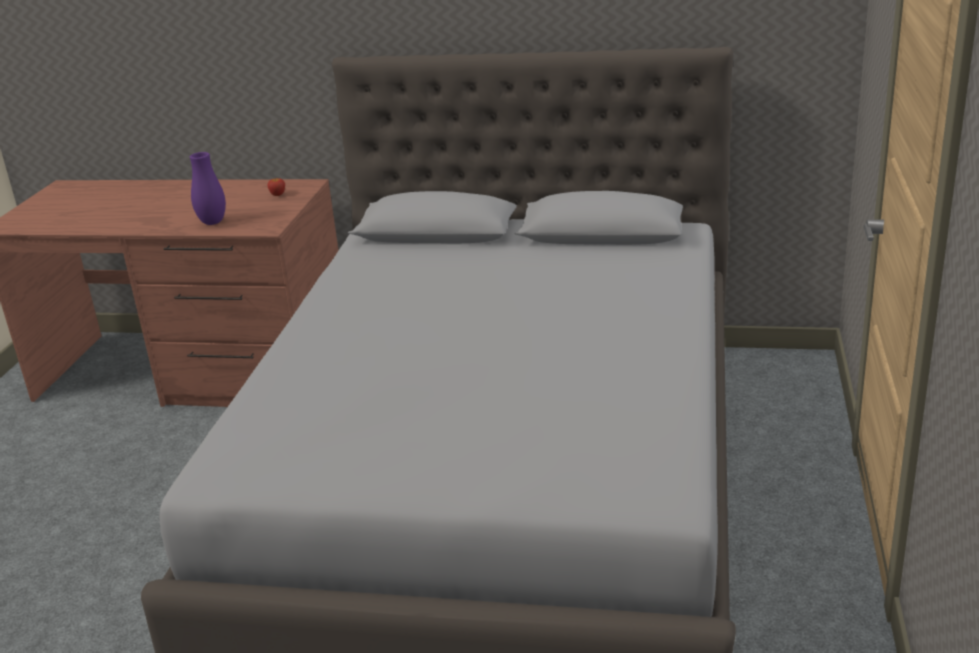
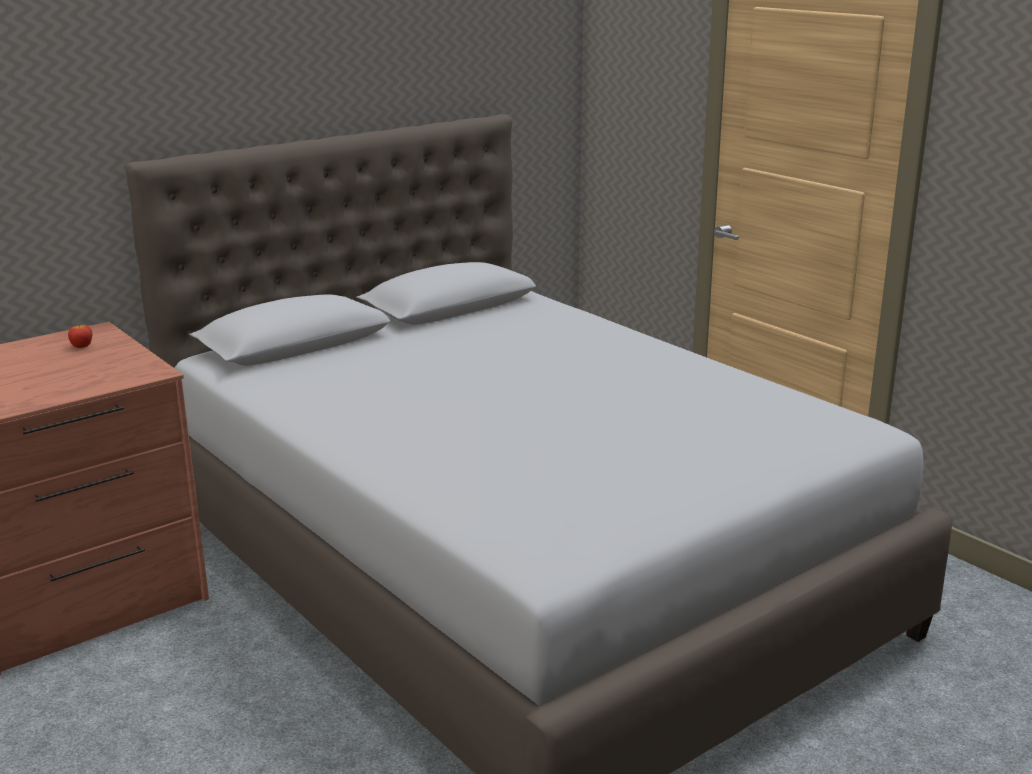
camera: 50 degrees left, 5 degrees down
(212, 222) = (62, 386): purple vase -> none

